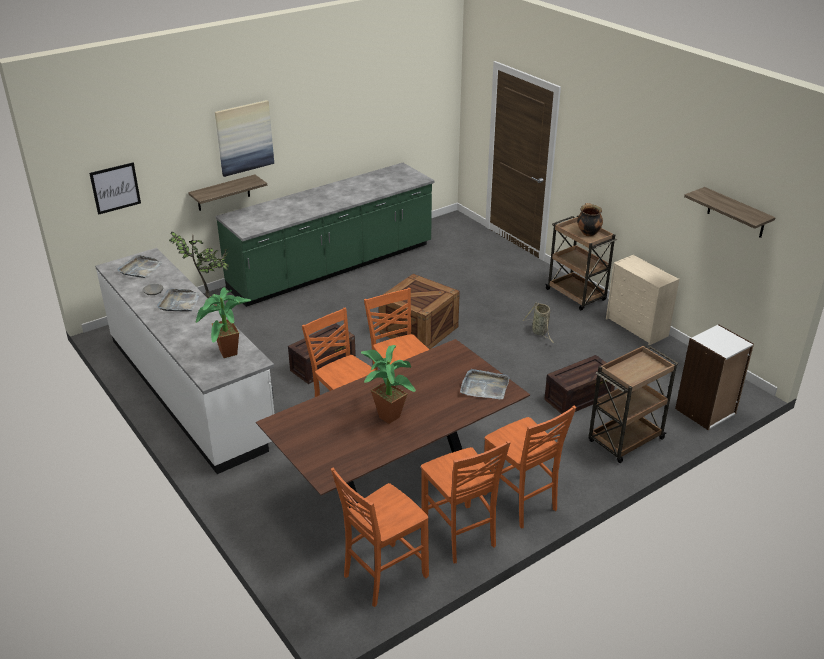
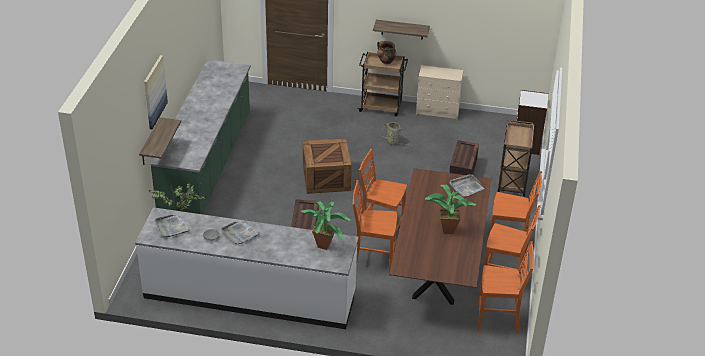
camera: 45 degrees left, 5 degrees up
(115, 188) = (115, 175): picture -> none
(383, 576) = (499, 319): orange chair -> orange chair turned 90 degrees counterclockwise
(736, 213) = (501, 18): shelf -> shelf (402, 29)

